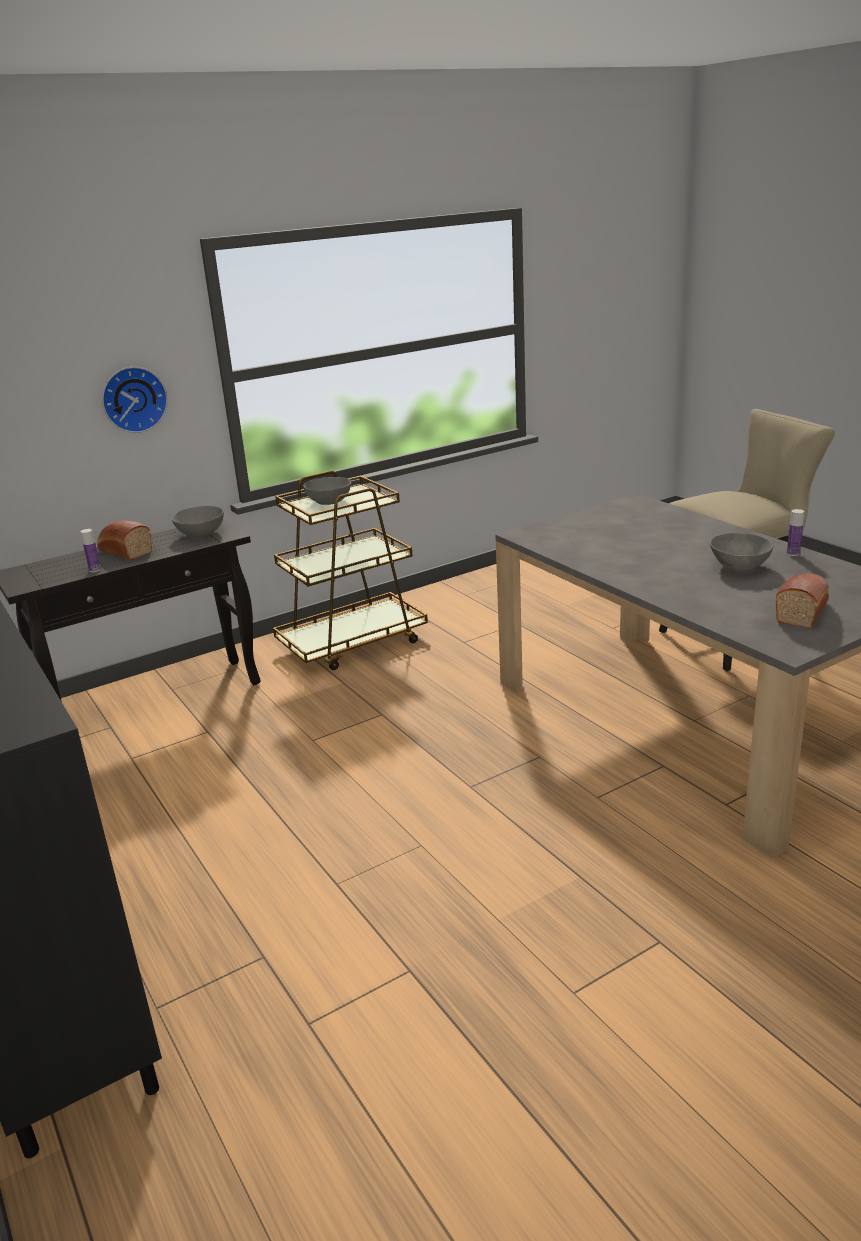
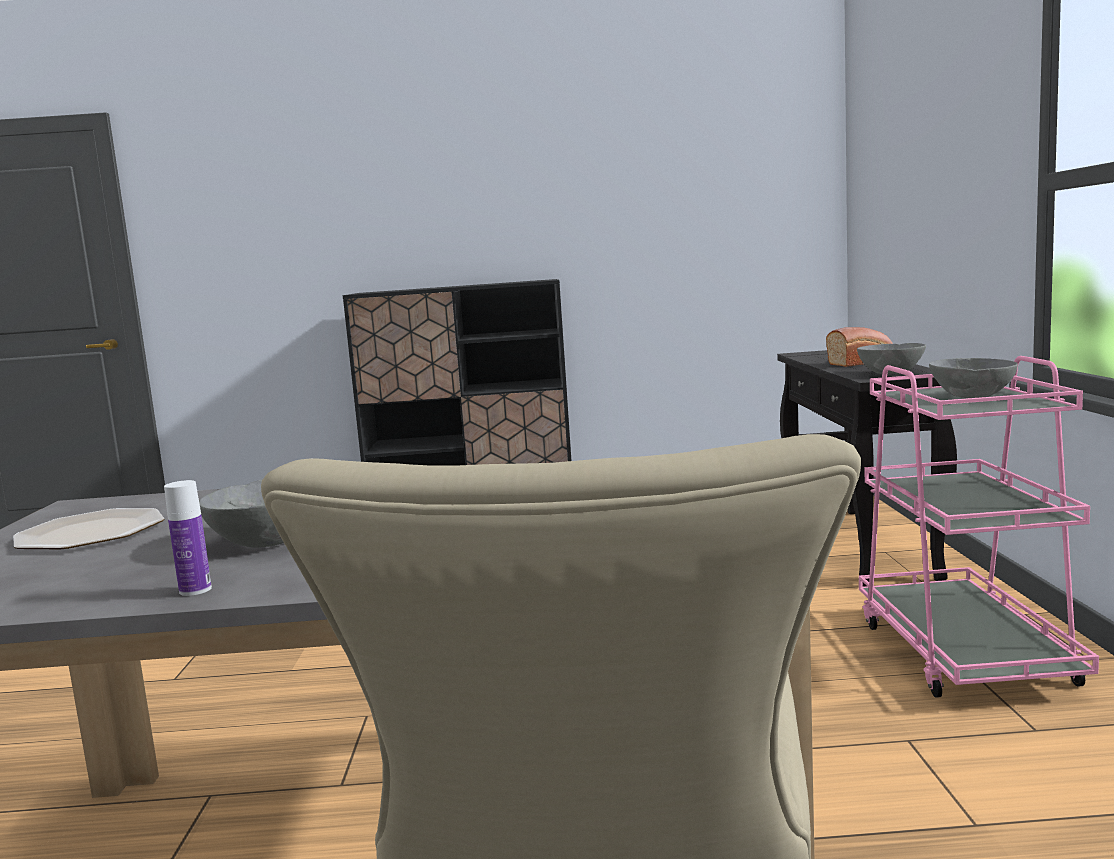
camera: 120 degrees right, 15 degrees down
(95, 570) = (815, 360): bottle -> none
(133, 399) = (973, 201): wall clock -> none
(353, 643) = (963, 652): brown cart -> pink cart
(802, 612) = (89, 533): bread -> plate

